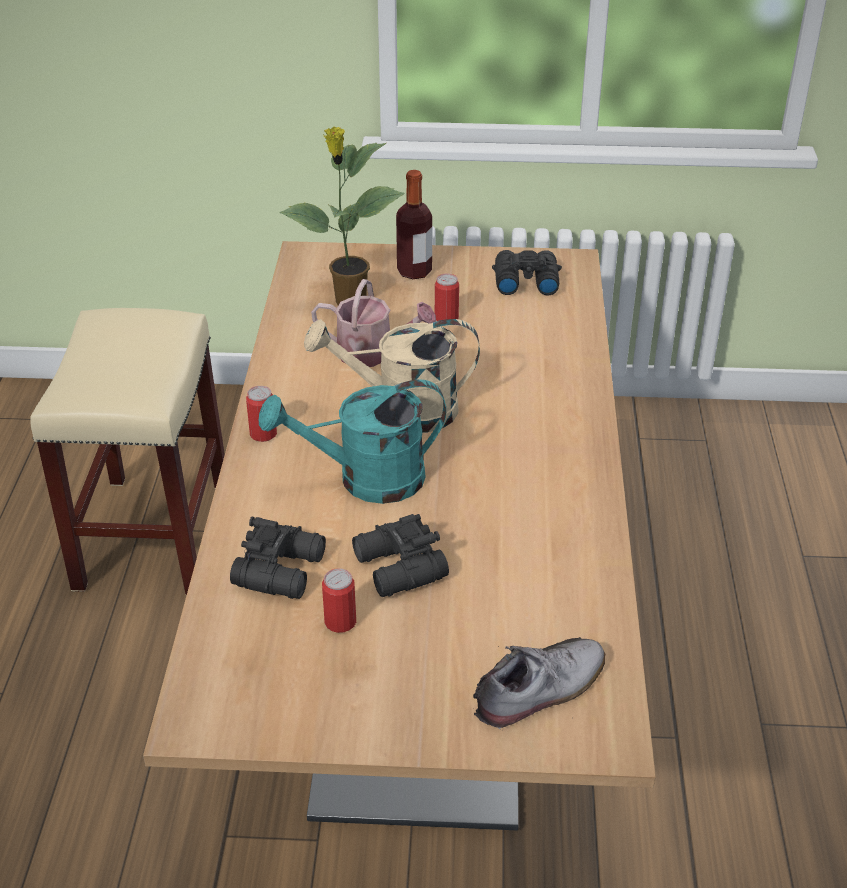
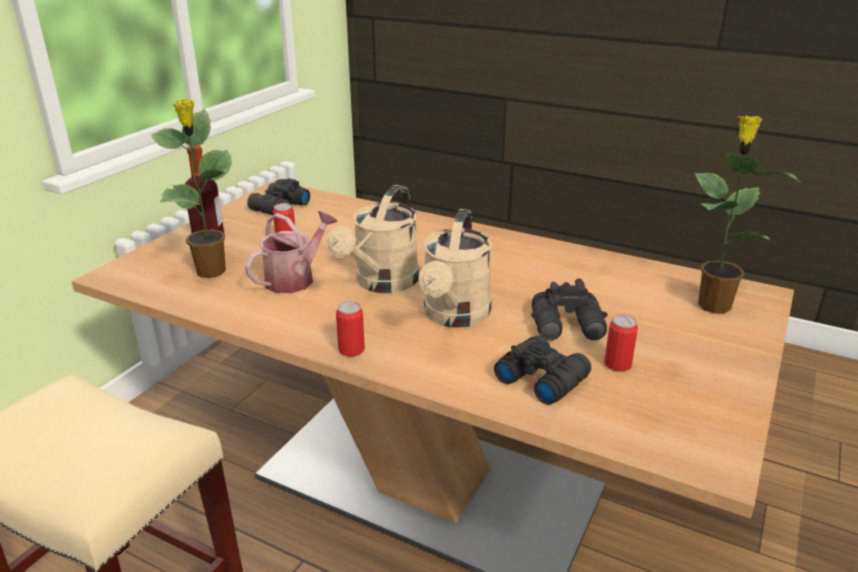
camera: 65 degrees left, 10 degrees down
(366, 480) = (454, 316): turquoise watering can -> beige watering can
(541, 689) = (713, 304): shoe -> potted plant

